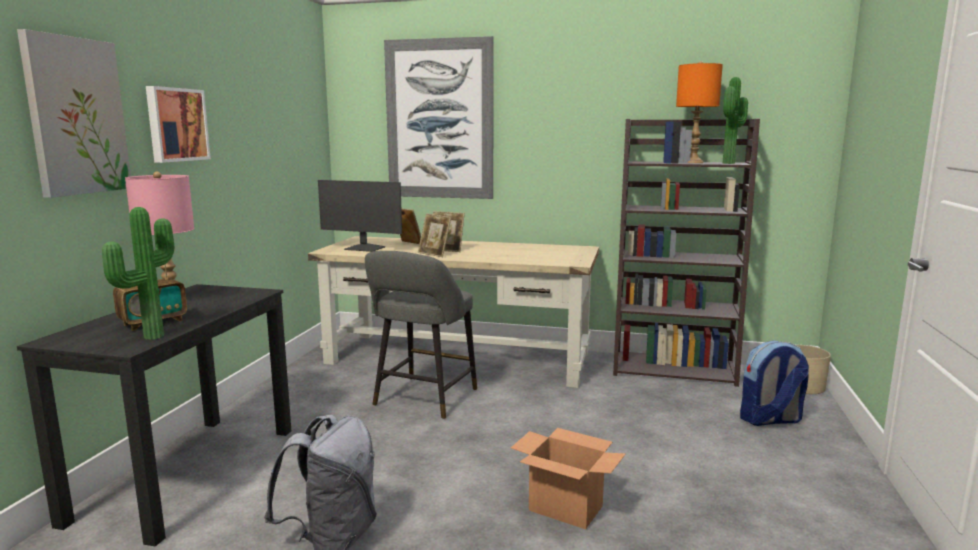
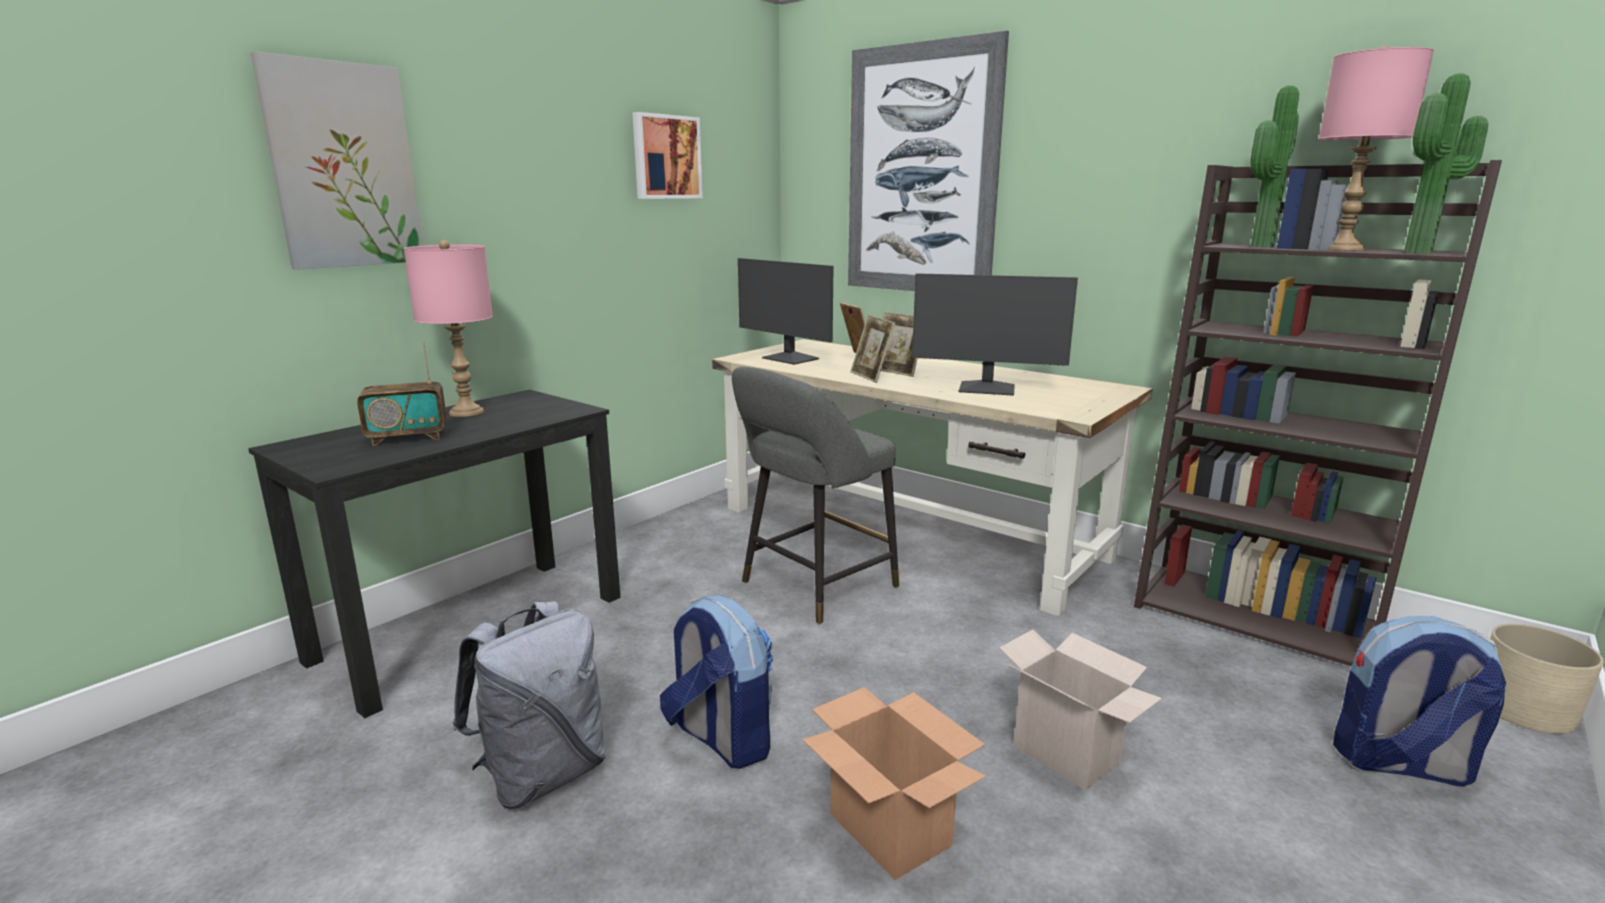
camera: 25 degrees right, 5 degrees up
(150, 336) = (377, 456): potted plant -> potted plant (1257, 246)
(176, 124) = (505, 178): picture -> picture (665, 157)
(433, 492) = (721, 739): none -> backpack
(513, 255) = (987, 389): none -> monitor
(629, 451) = (1070, 755): none -> cardboard box
(693, 162) = (1343, 249): orange table lamp -> pink table lamp

